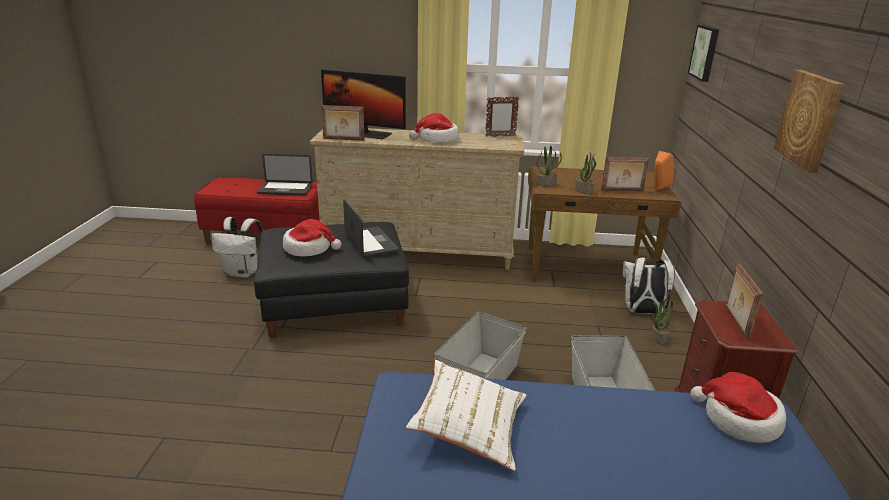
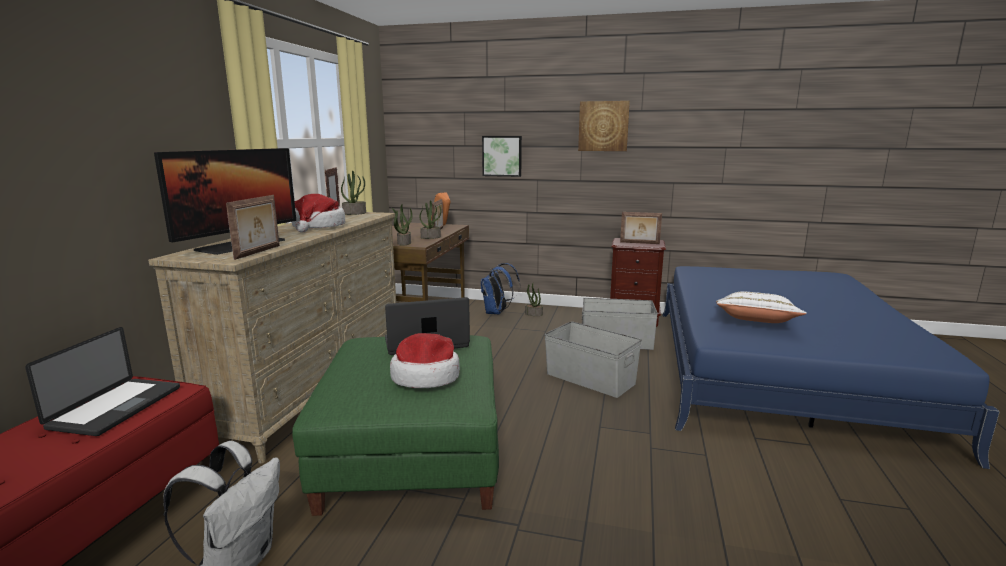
camera: 80 degrees left, 10 degrees down
(333, 302) = (413, 453): black ottoman -> green ottoman
(509, 140) = (354, 213): none -> potted plant
(642, 312) = (497, 312): white backpack -> blue backpack
(705, 52) = (420, 115): picture -> picture (502, 156)
(739, 419) = (701, 272): hat -> none

